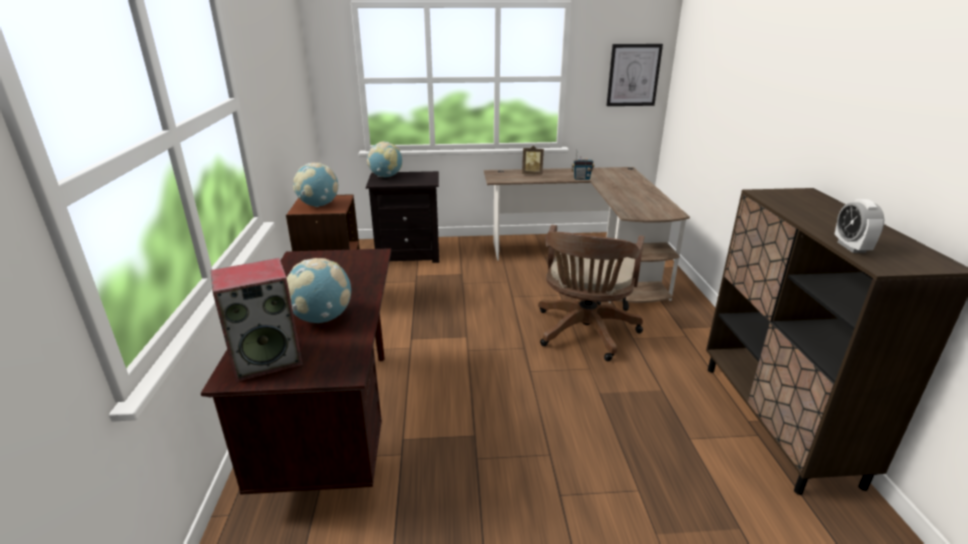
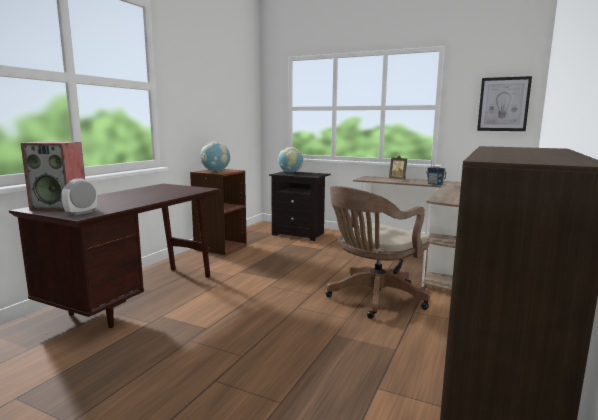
camera: 30 degrees right, 15 degrees down
(322, 318) = (119, 201): globe -> none
(851, 247) = (491, 156): alarm clock -> alarm clock (81, 213)

